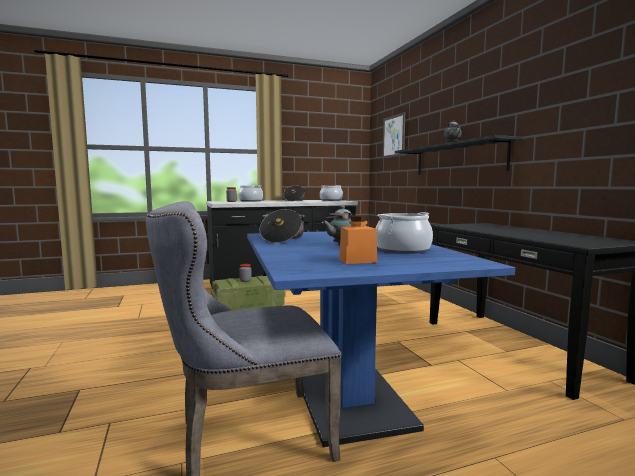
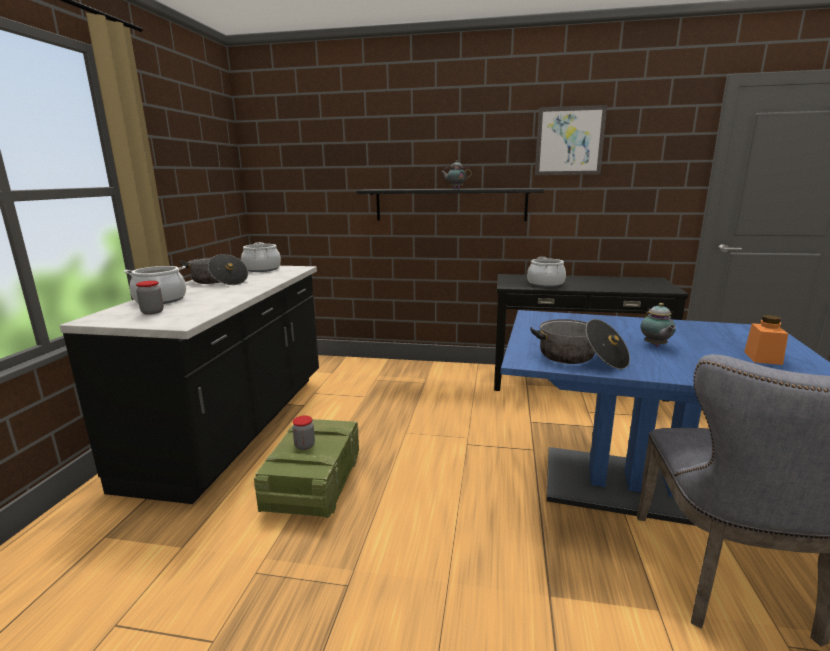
camera: 60 degrees left, 10 degrees up
(393, 136) = (311, 163): picture -> picture (569, 141)
(402, 250) = (692, 333): cooking pot -> cooking pot (545, 284)

